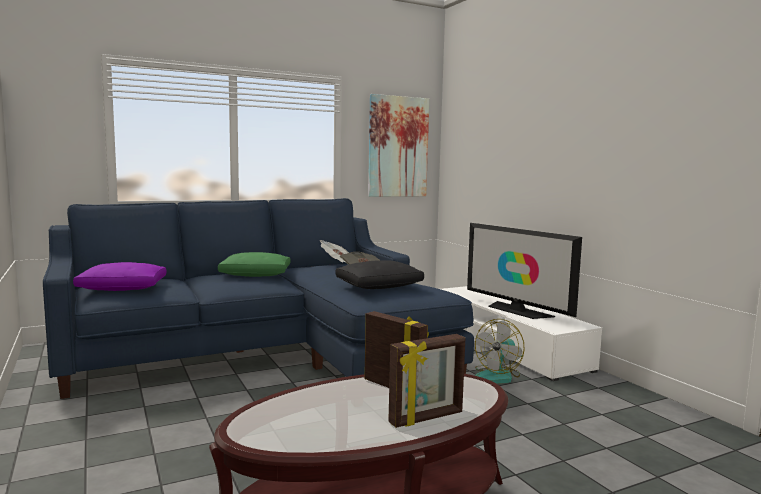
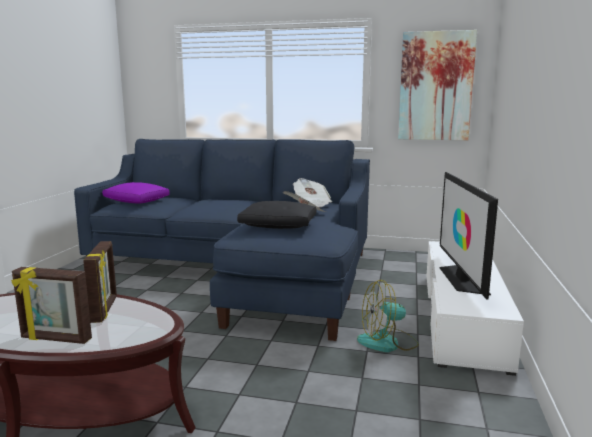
camera: 40 degrees right, 5 degrees up
(255, 275) = (237, 203): green pillow -> none

